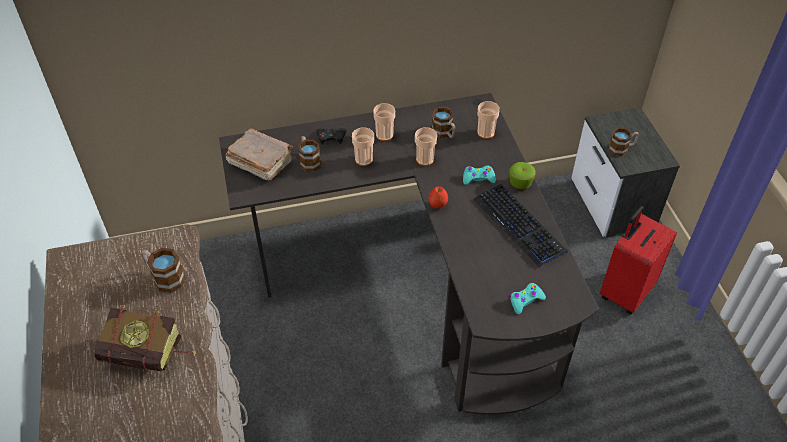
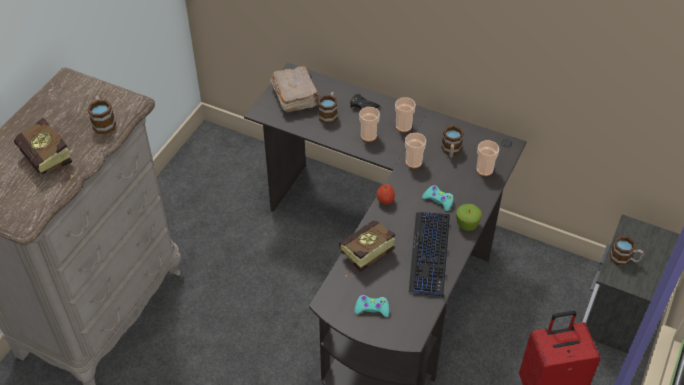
camera: 40 degrees right, 0 degrees up
(470, 263) = (362, 256): none -> book

